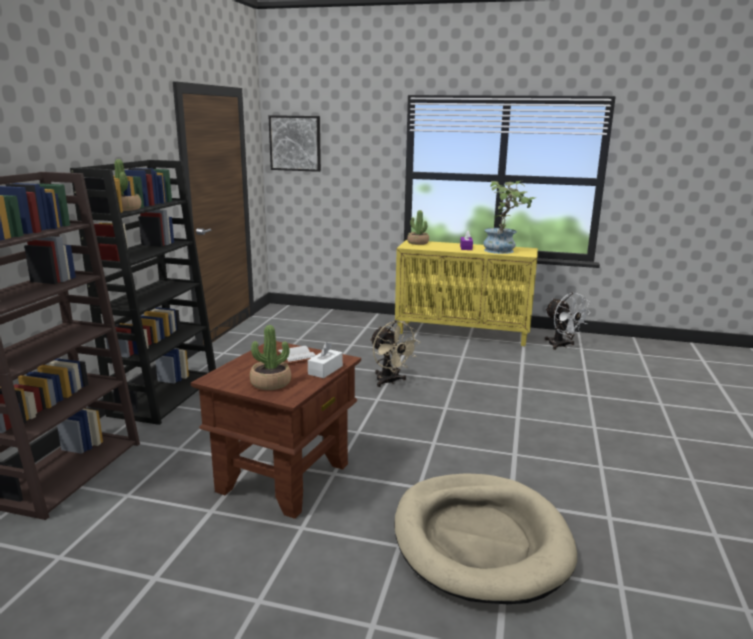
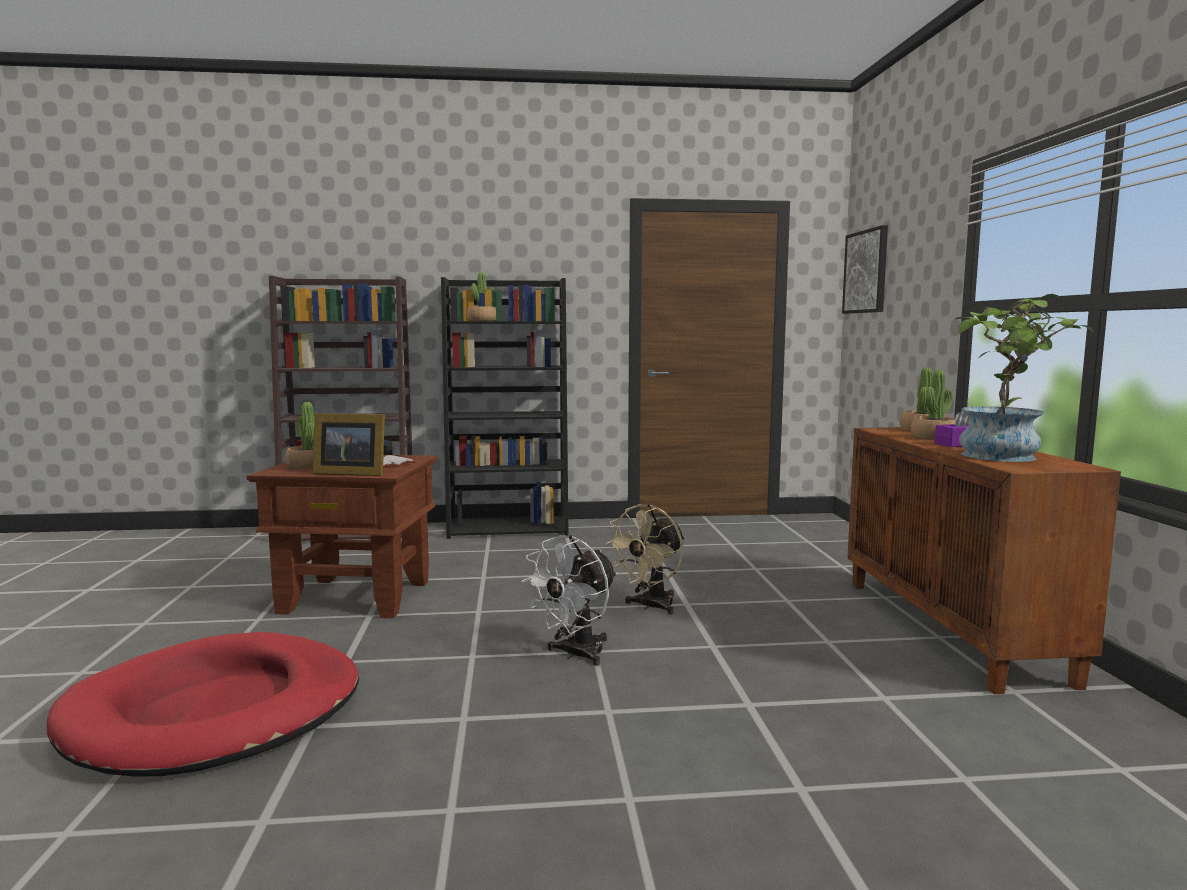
camera: 70 degrees right, 10 degrees down
(325, 370) = (349, 473): white tissue box -> picture frame
(443, 246) = (934, 437): none -> potted plant
(463, 333) = (952, 630): yellow cabinet -> brown cabinet
(480, 540) = (216, 712): beige dog bed -> red dog bed
(561, 346) = (1084, 739): white fan -> white fan (576, 655)

